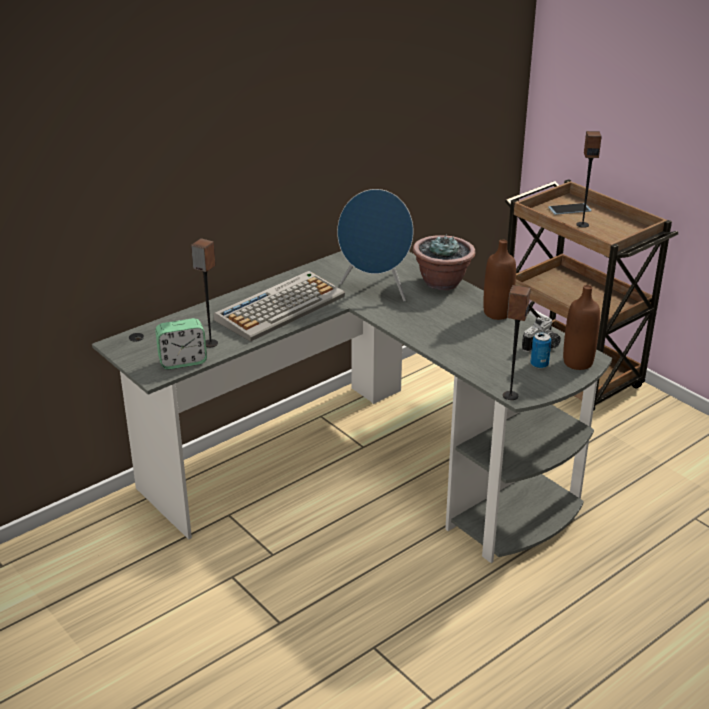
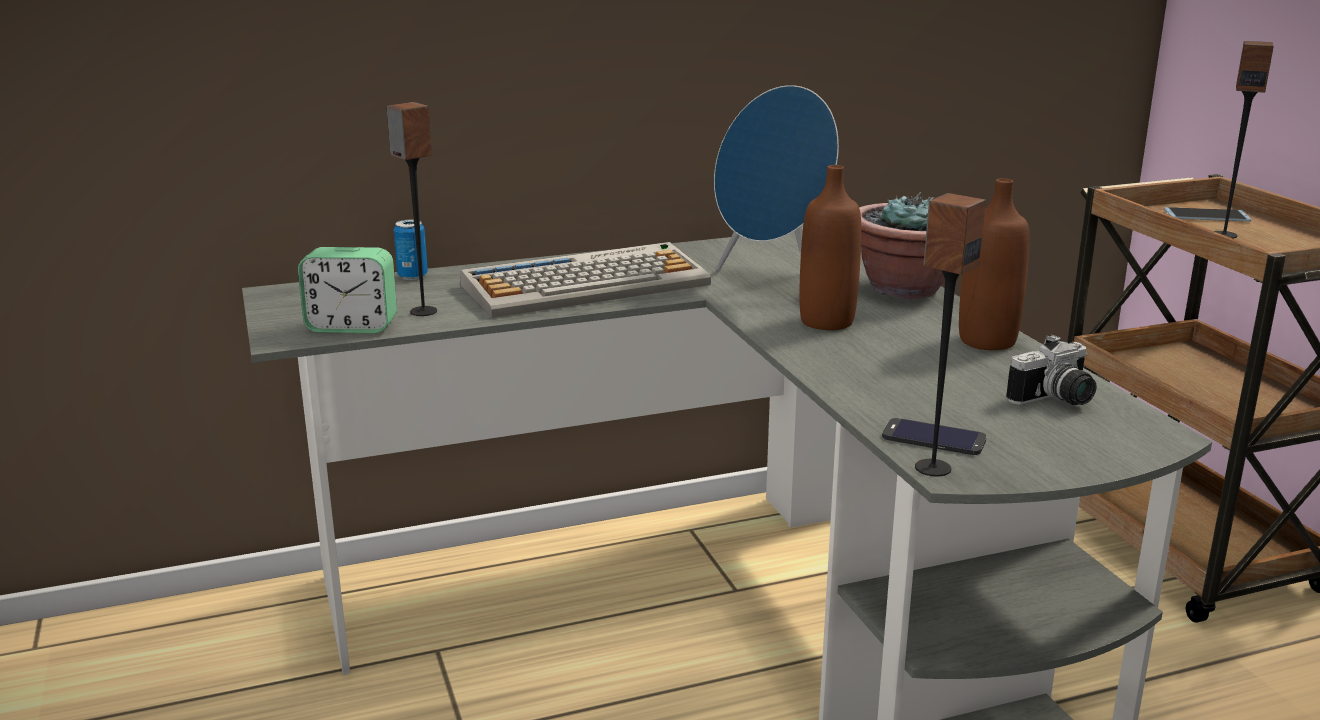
camera: 20 degrees right, 10 degrees down
(502, 378) = (933, 438): none -> phone
(539, 364) = (1031, 428): can -> can (412, 276)
(577, 362) = (1123, 437): brown bottle -> brown bottle (827, 321)

